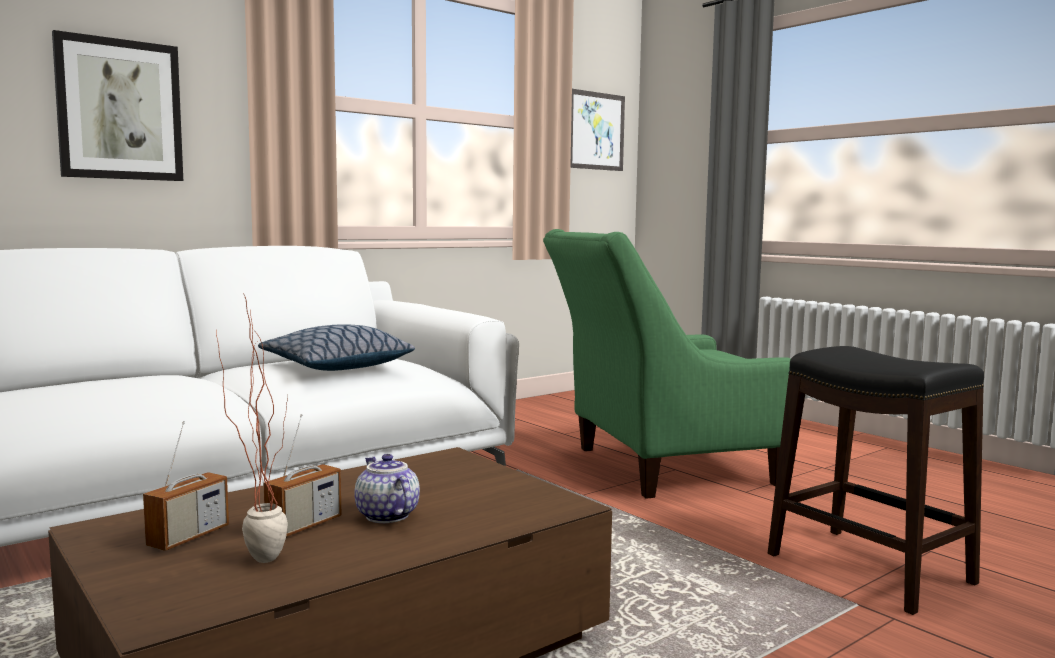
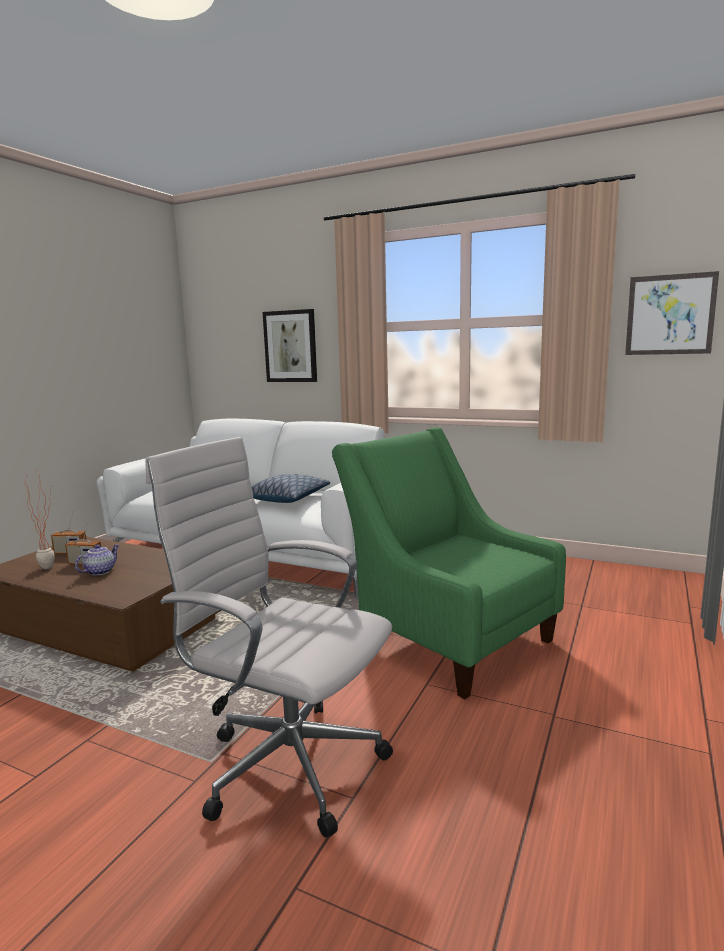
camera: 65 degrees right, 5 degrees up
(869, 569) = (286, 763): black stool -> white office chair

